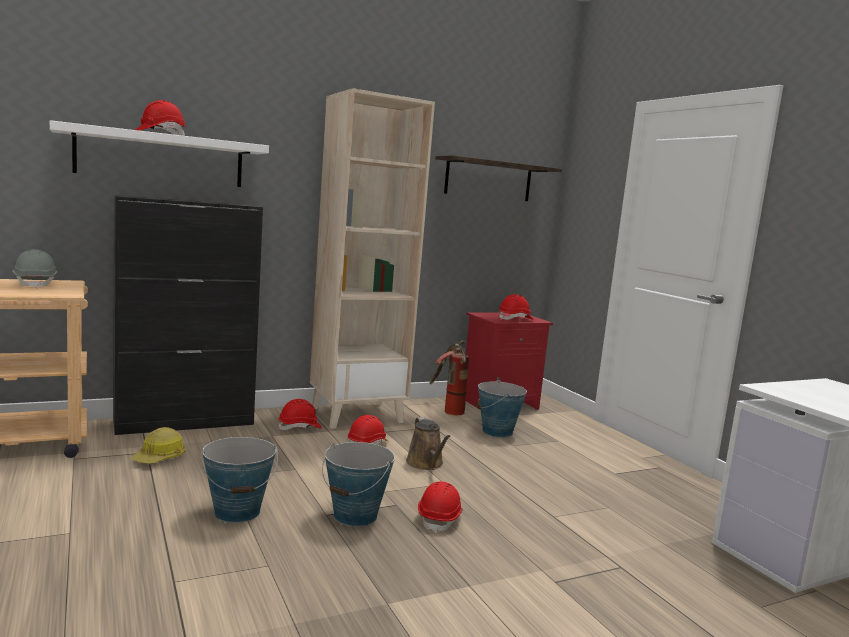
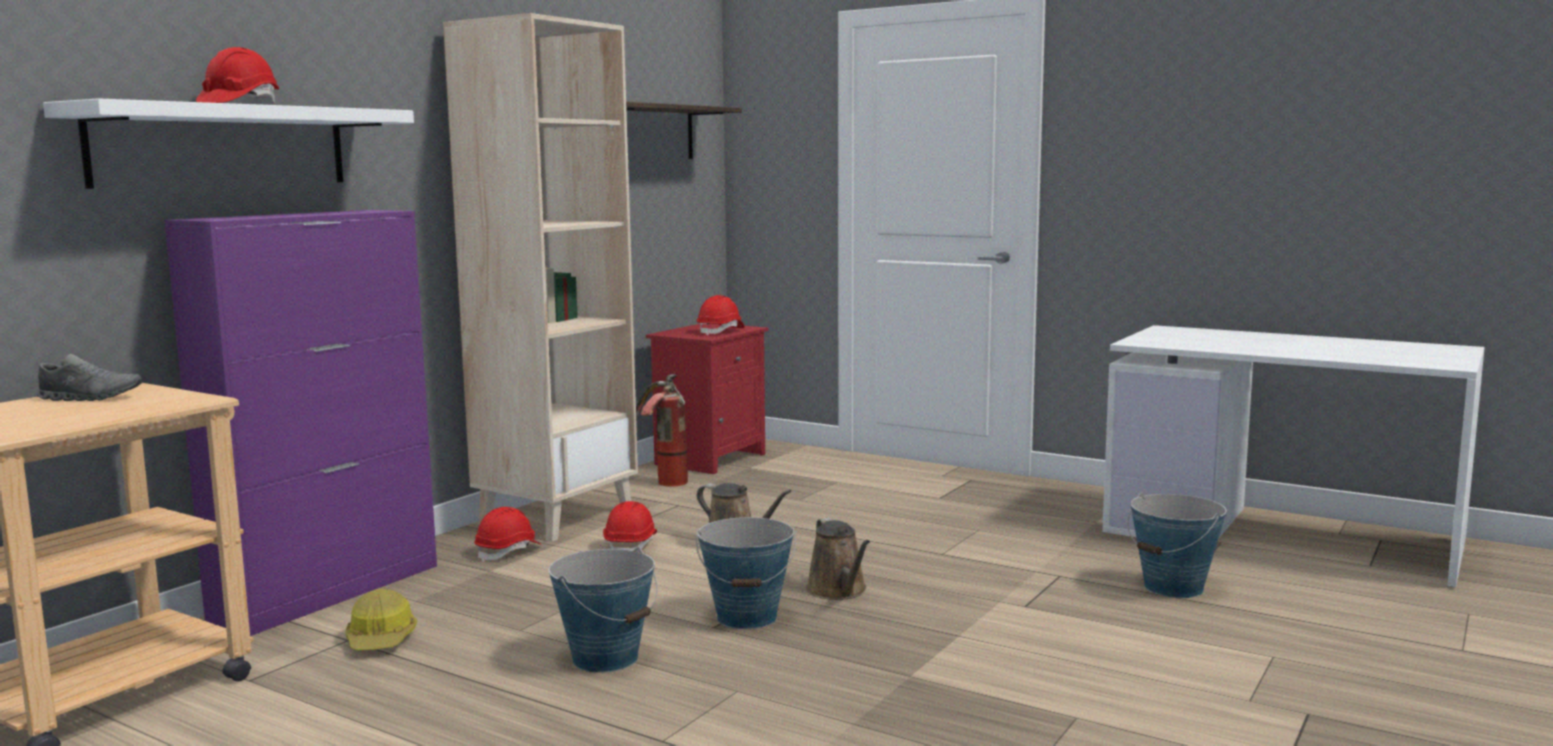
camera: 30 degrees left, 0 degrees up
(36, 284) = (91, 398): grey hard hat -> grey shoe
(185, 422) = (329, 591): black cabinet -> purple cabinet
(440, 519) = (839, 591): red hard hat -> brown watering can
(497, 432) = (758, 490): bucket -> bucket (1174, 588)

